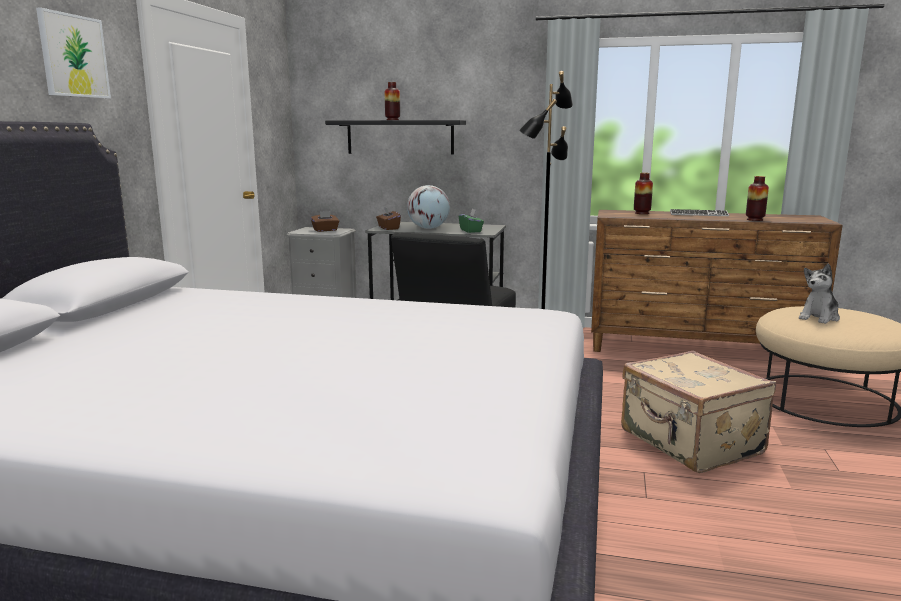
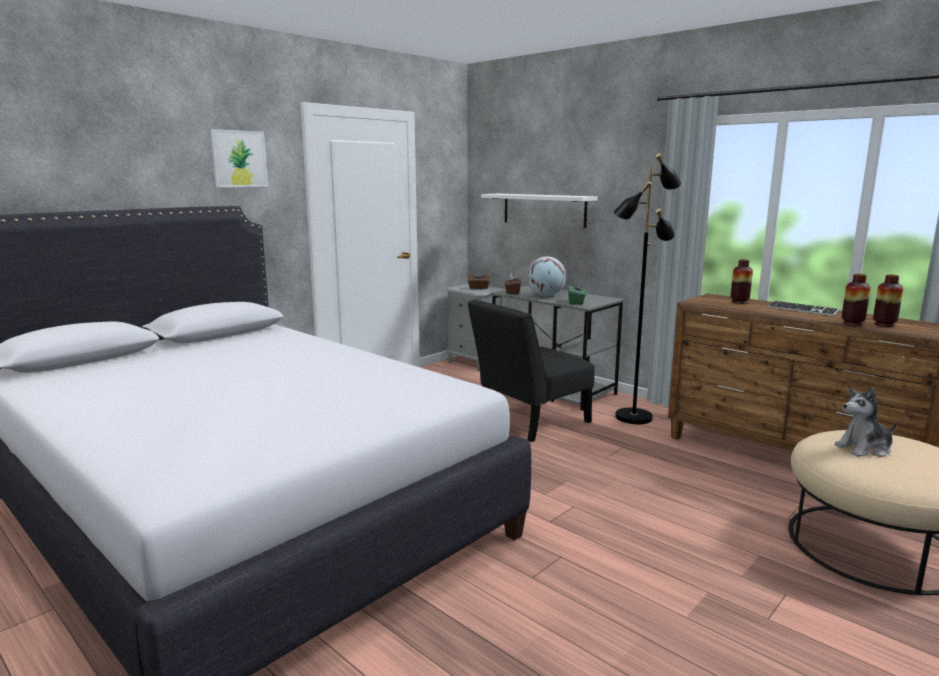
camera: 30 degrees right, 0 degrees up
(392, 120) = (534, 194): vase -> vase (884, 325)
(400, 137) = (544, 210): black shelf -> white shelf
(689, 443) = (642, 545): beige suitcase -> none

